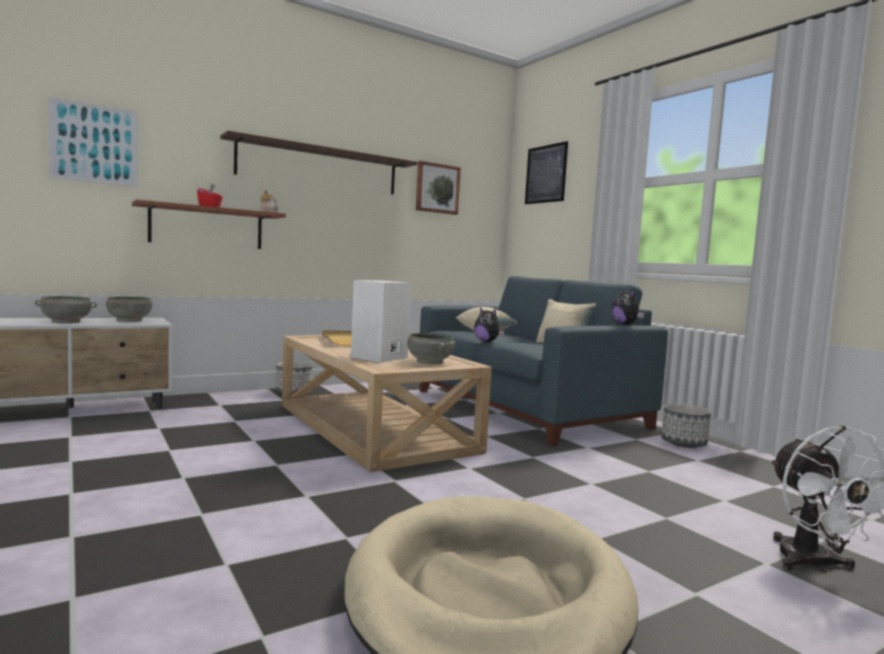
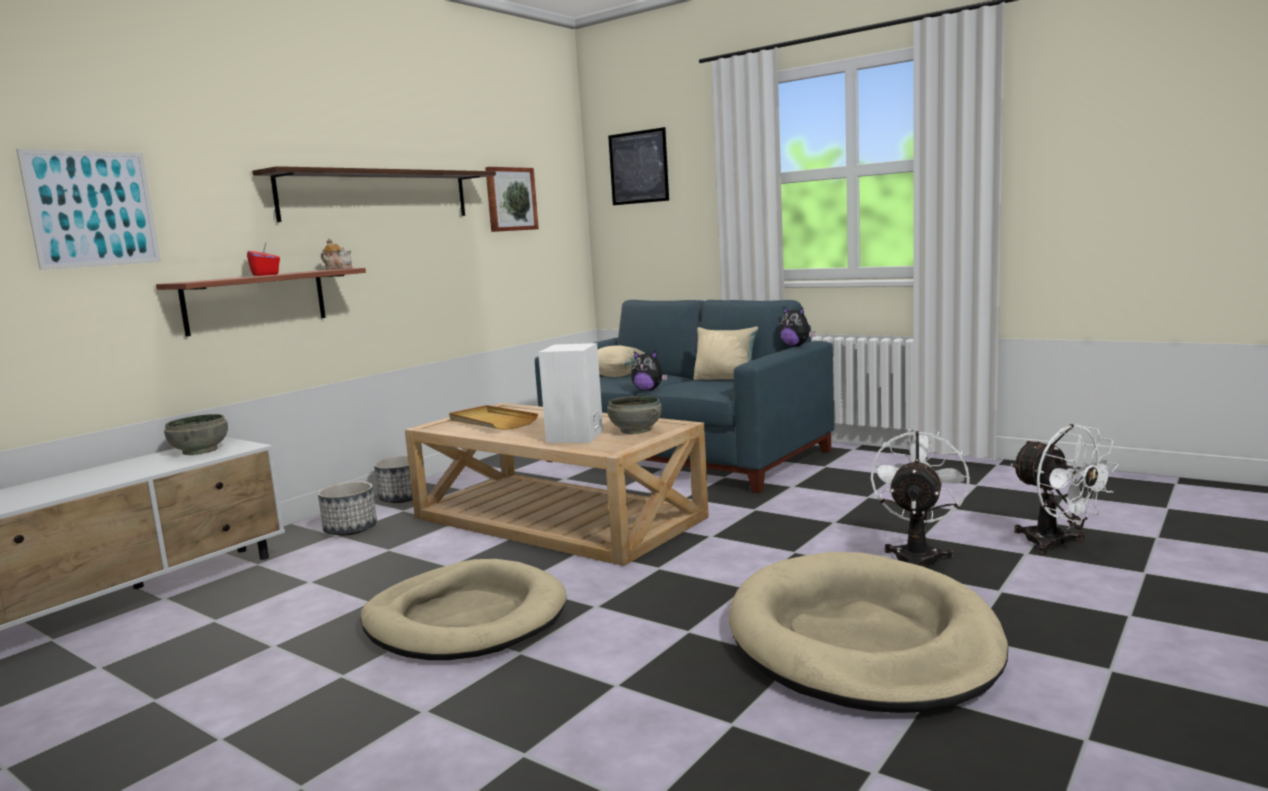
camera: 20 degrees left, 5 degrees up
(66, 322) = (127, 472): grey bowl -> none
(206, 478) = (465, 618): none -> beige dog bed
(640, 533) = (918, 556): none -> white fan
(684, 443) = (870, 460): planter -> planter (351, 529)

